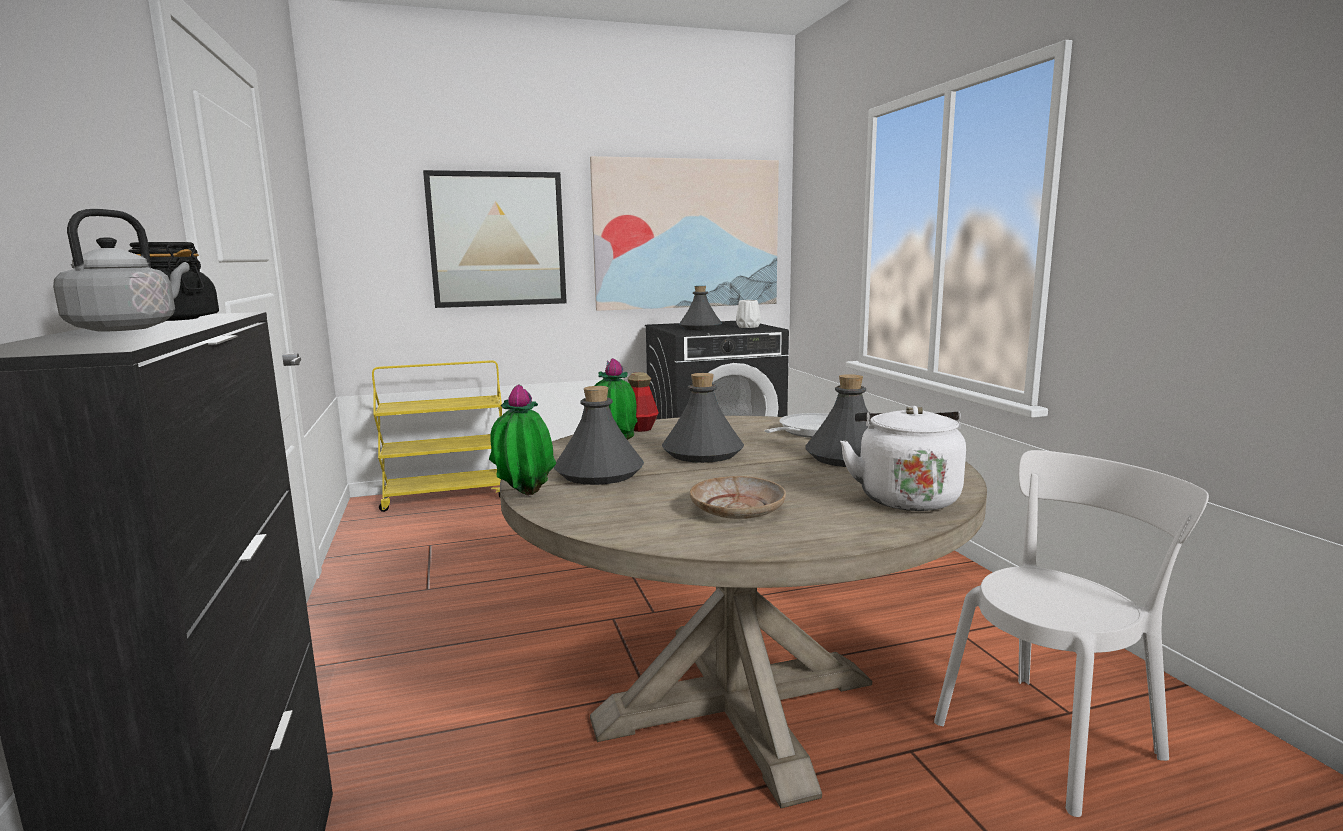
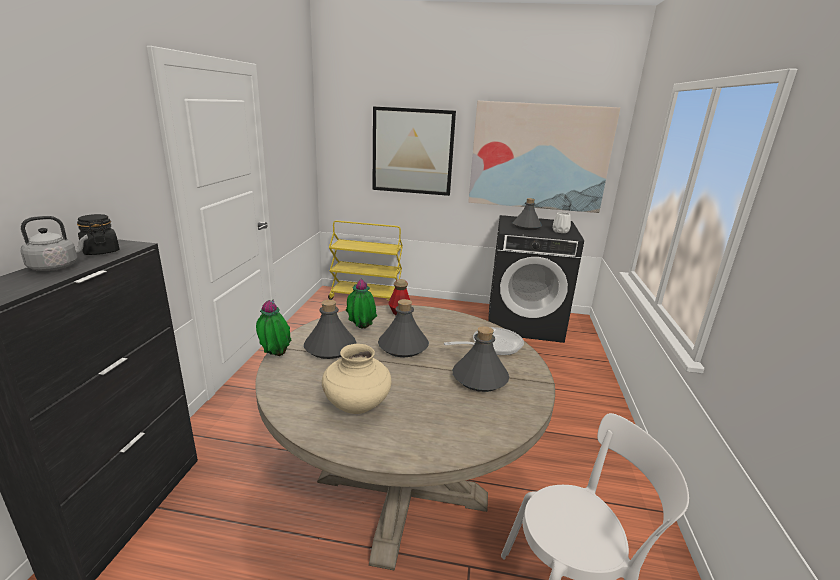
camera: 25 degrees right, 10 degrees up
(738, 509) = (357, 405): beige plate -> beige vase
(905, 497) = (462, 430): white kettle -> none

